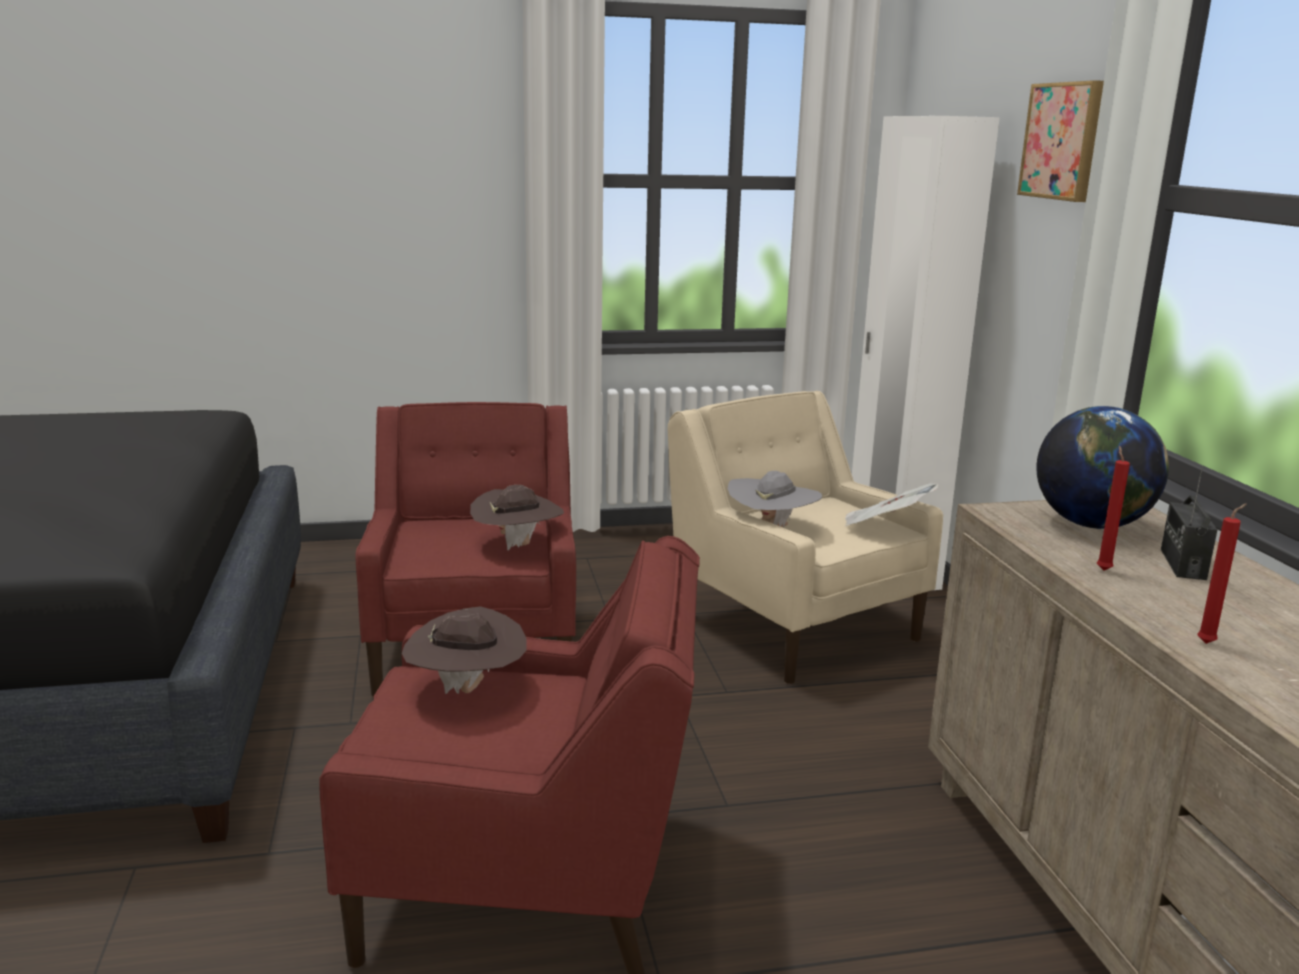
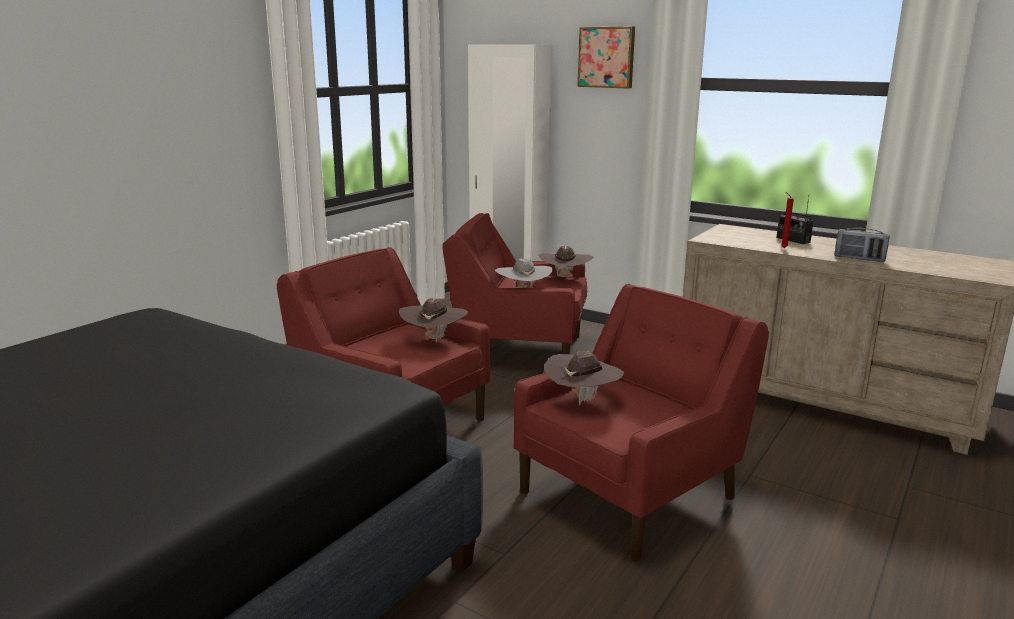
camera: 45 degrees left, 0 degrees up
(793, 624) = (518, 351): beige armchair -> red armchair
(884, 527) = (564, 278): newspaper -> brown hat
(1091, 525) = (740, 236): globe -> none
(1208, 643) = (859, 259): red candle -> radio

